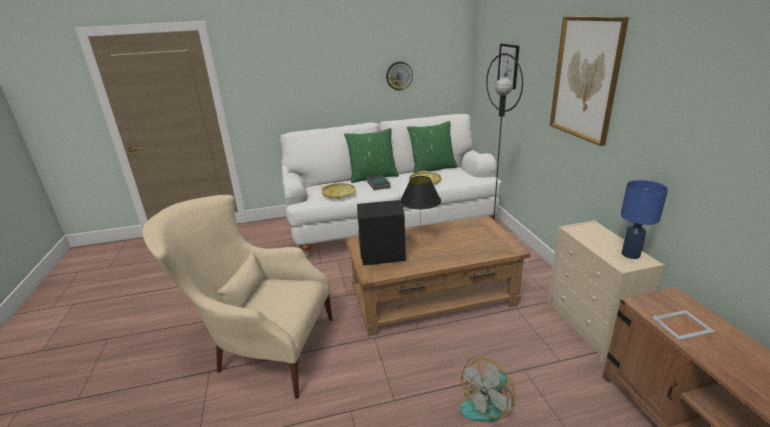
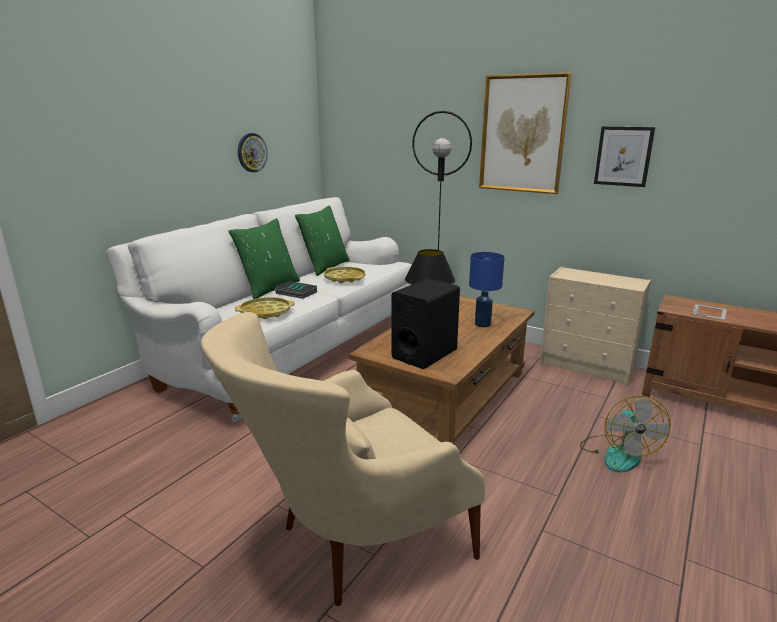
camera: 45 degrees left, 5 degrees down
(508, 65) = (394, 134): picture -> picture (623, 156)
(630, 254) = (623, 280): blue table lamp -> blue table lamp (482, 324)

